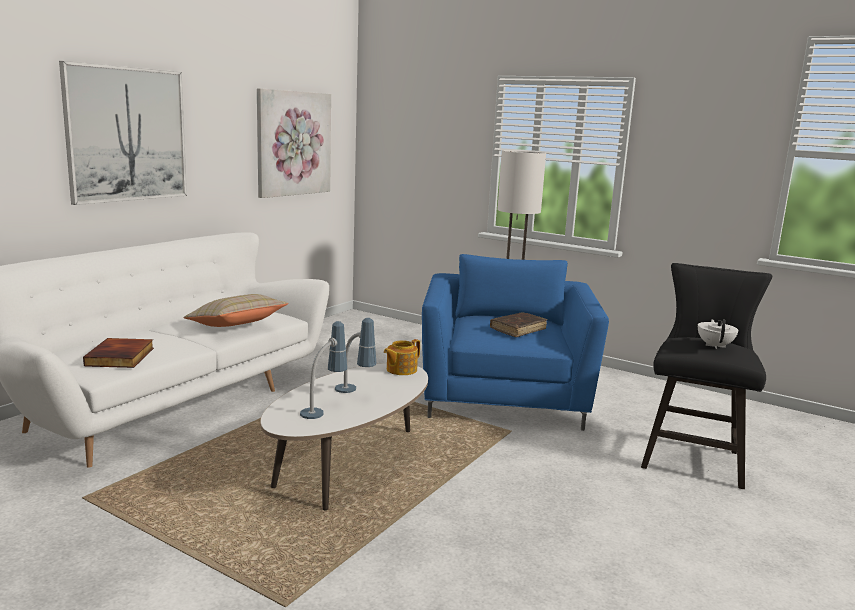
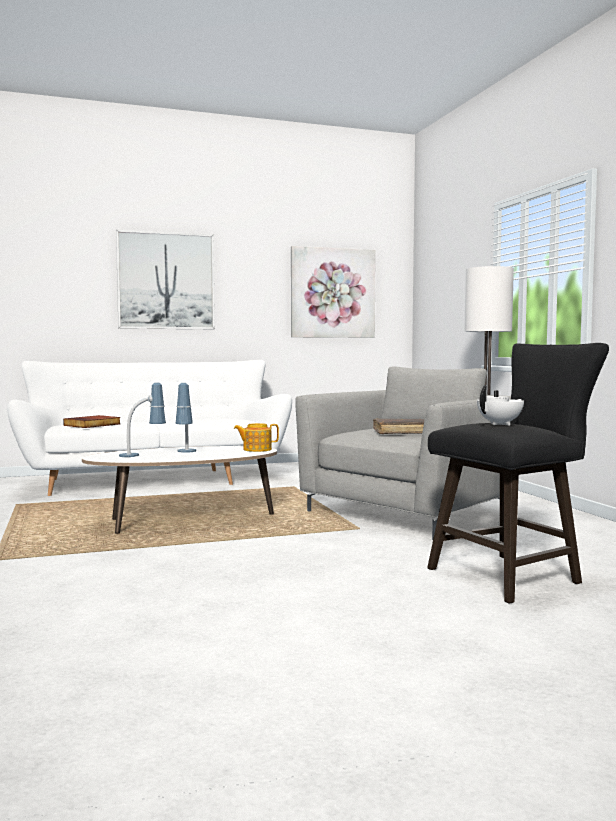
camera: 40 degrees right, 10 degrees down
(236, 326) = (201, 422): beige pillow -> none
(504, 398) = (408, 513): blue armchair -> grey armchair

